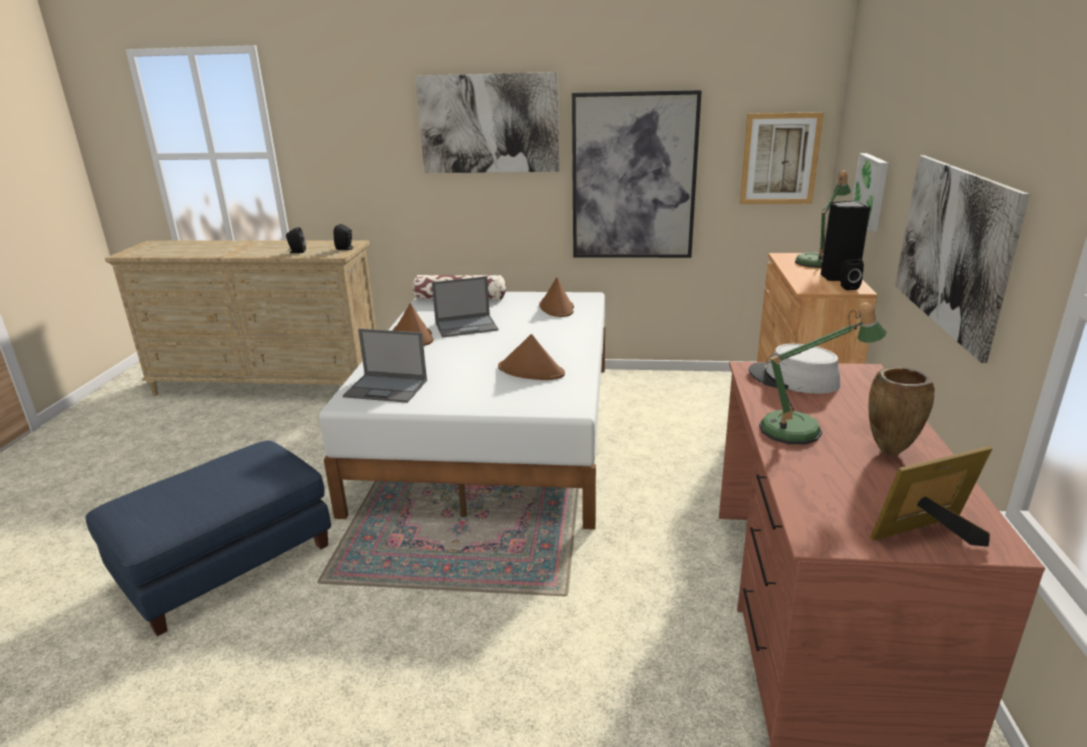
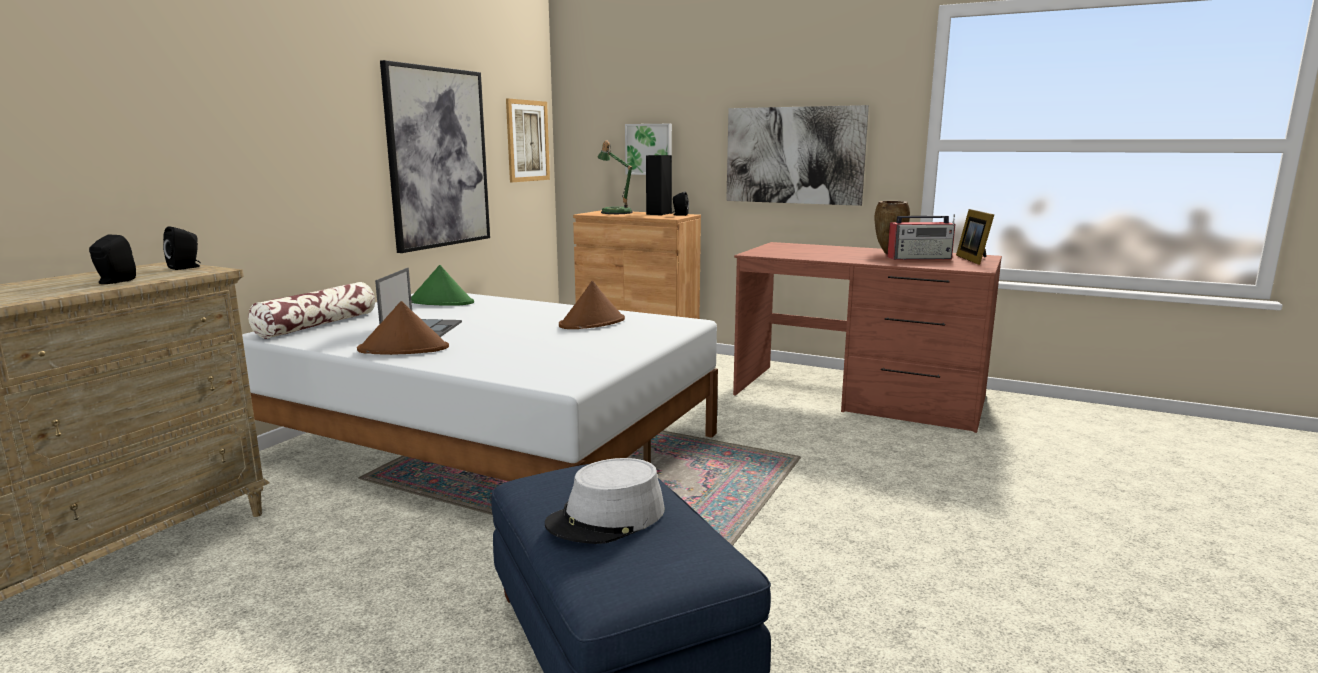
camera: 70 degrees left, 10 degrees down
(387, 388) = (552, 367): laptop -> none
(489, 124) = (297, 89): picture -> none
(557, 307) = (441, 302): brown hat -> green hat
(793, 379) = (779, 251): grey hat -> grey hat (607, 518)
(801, 430) = (853, 258): table lamp -> none
(873, 481) = (920, 258): none -> radio

